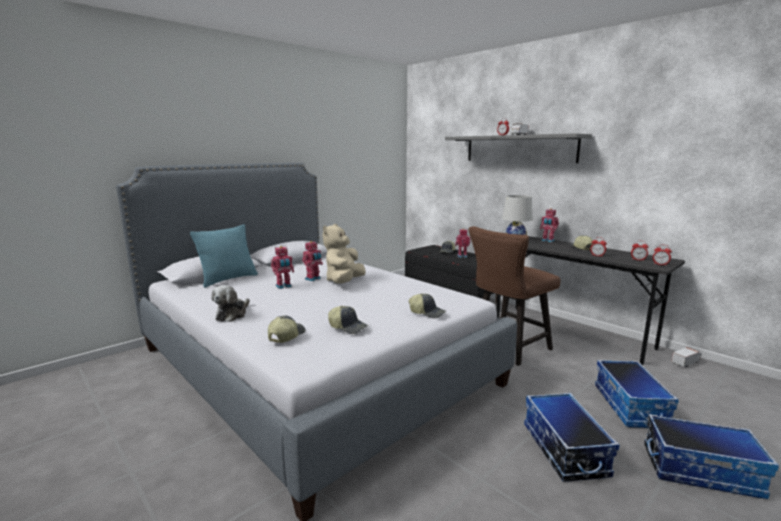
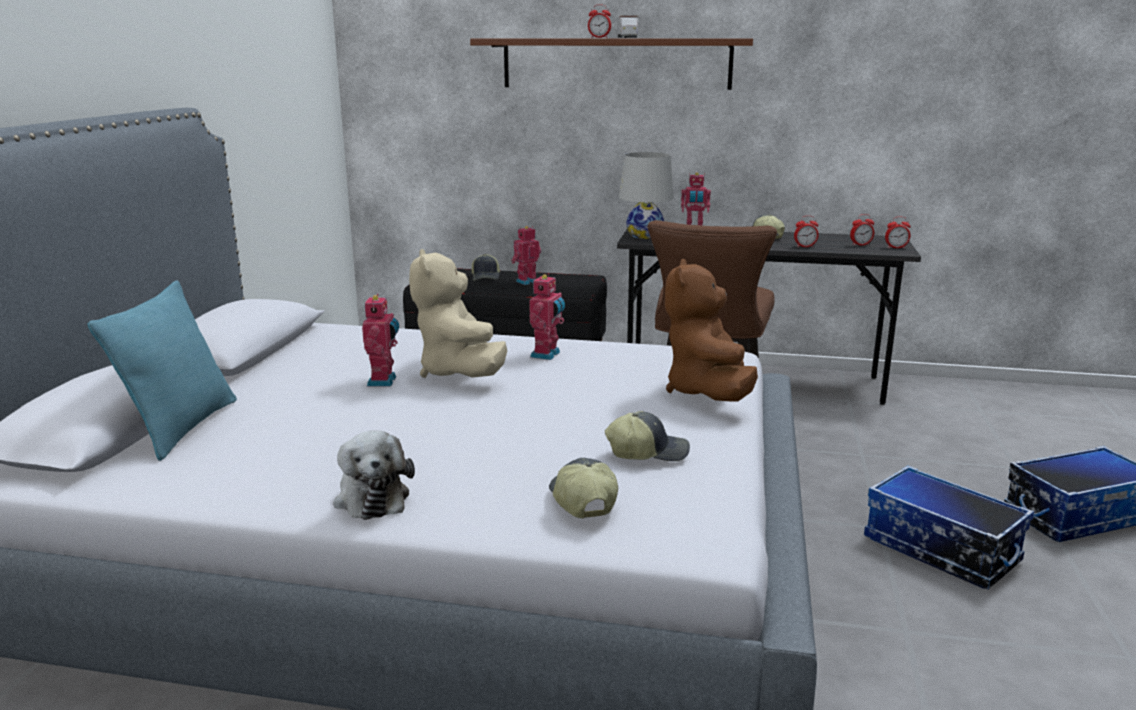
camera: 35 degrees left, 5 degrees up
(284, 286) = (357, 411): toy robot -> toy robot (547, 355)
(427, 313) = (708, 393): cap -> brown plush toy
(519, 149) = (616, 63): grey shelf -> brown shelf
(631, 407) = (936, 465): storage box -> none
(686, 362) = (921, 387): toy truck -> none

